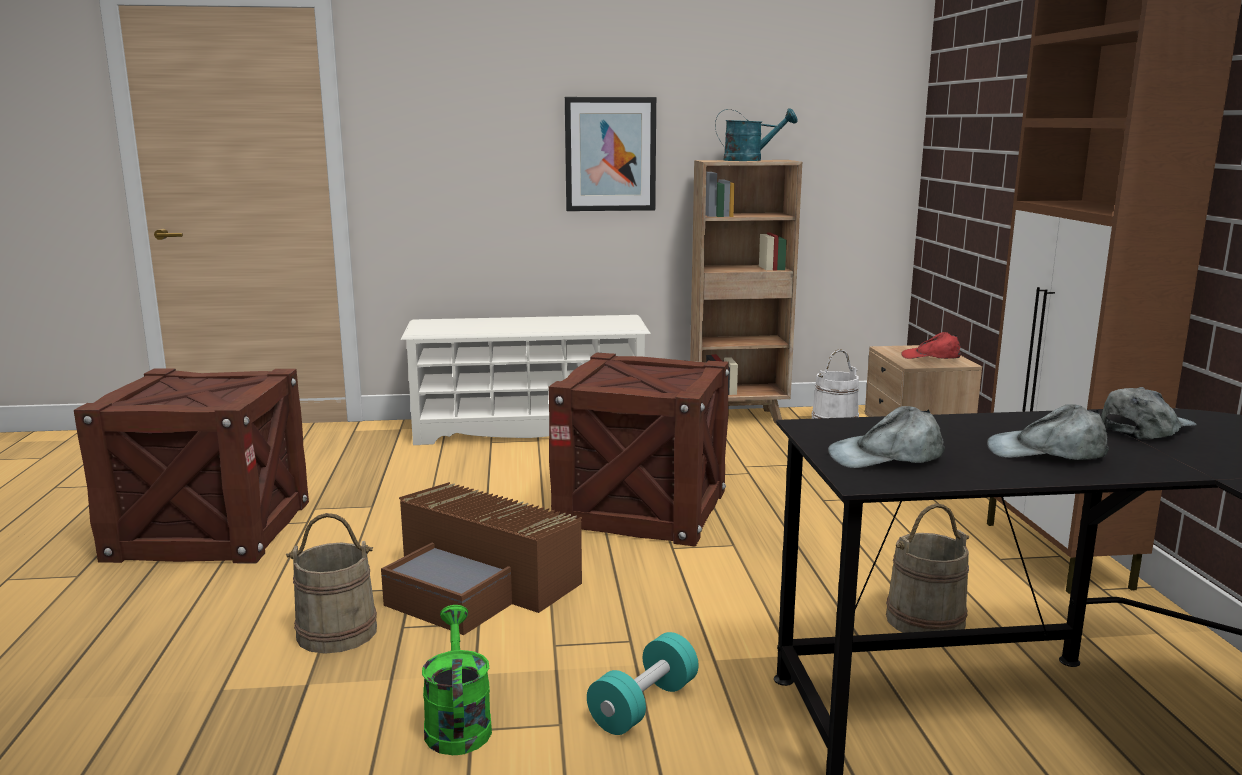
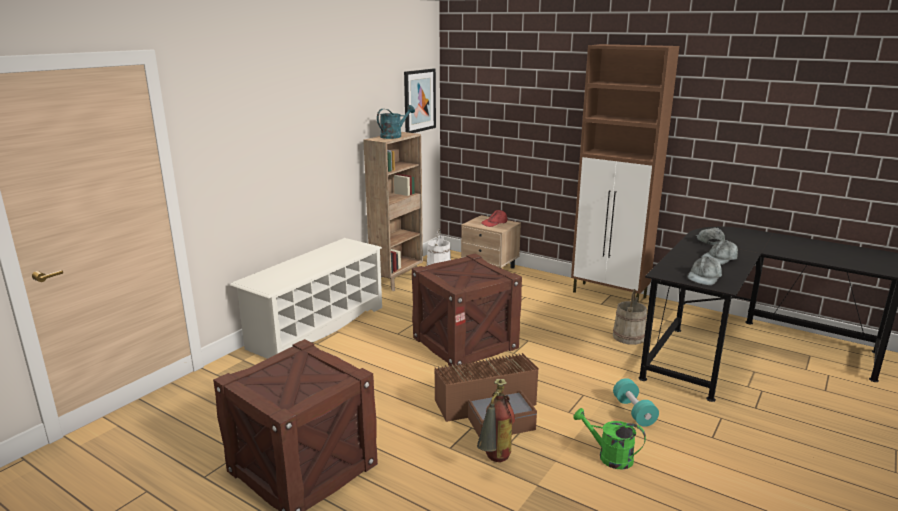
camera: 50 degrees left, 5 degrees up
(337, 632) = (494, 461): beige bucket -> fire extinguisher
(610, 154) = (323, 143): picture -> picture (419, 100)

